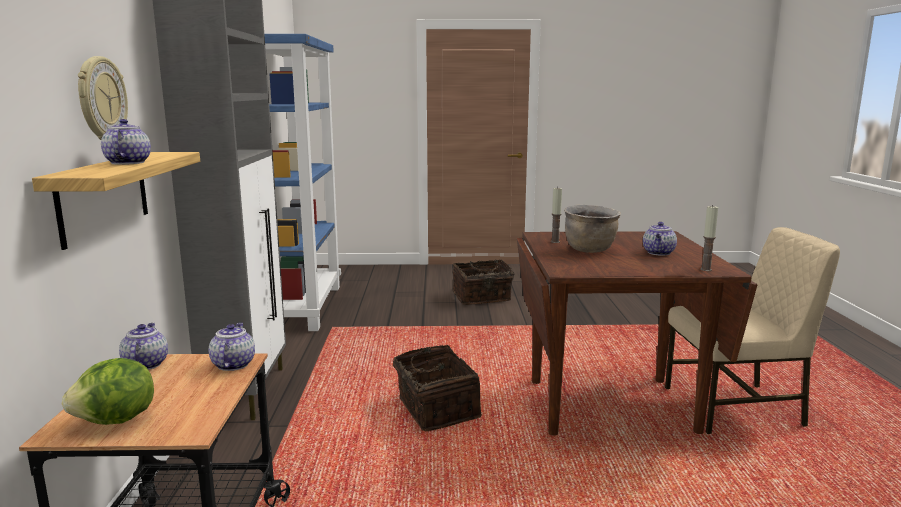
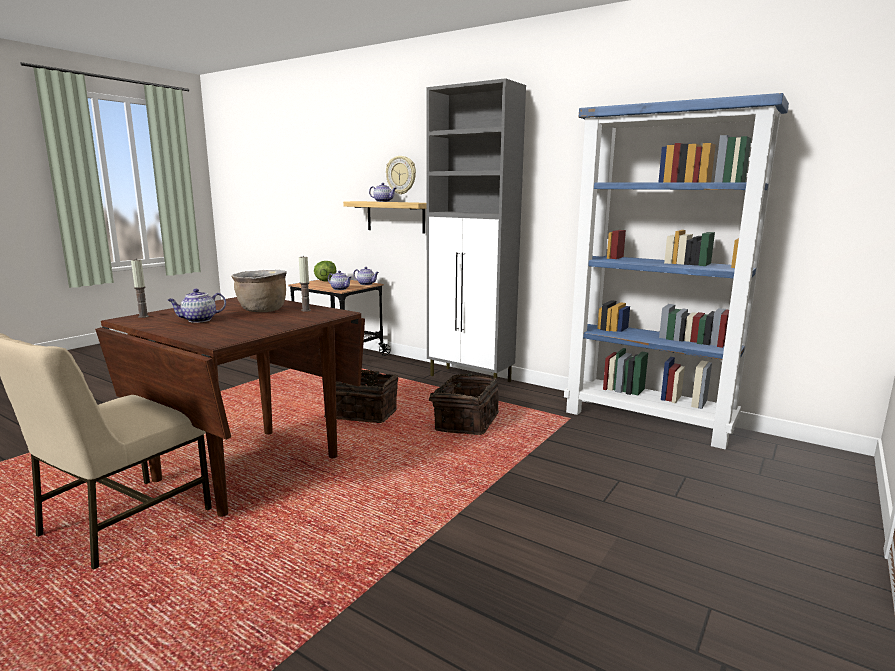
camera: 125 degrees right, 0 degrees up
(482, 297) = (611, 530): basket -> basket (464, 422)
(659, 253) = (198, 320): teapot -> teapot turned 90 degrees counterclockwise

